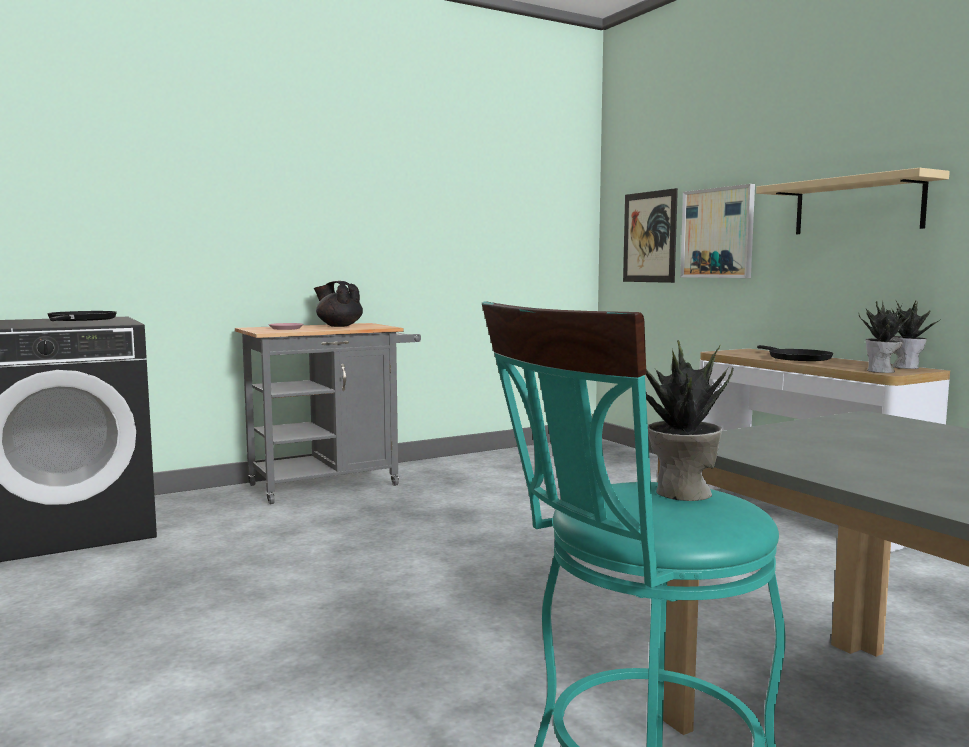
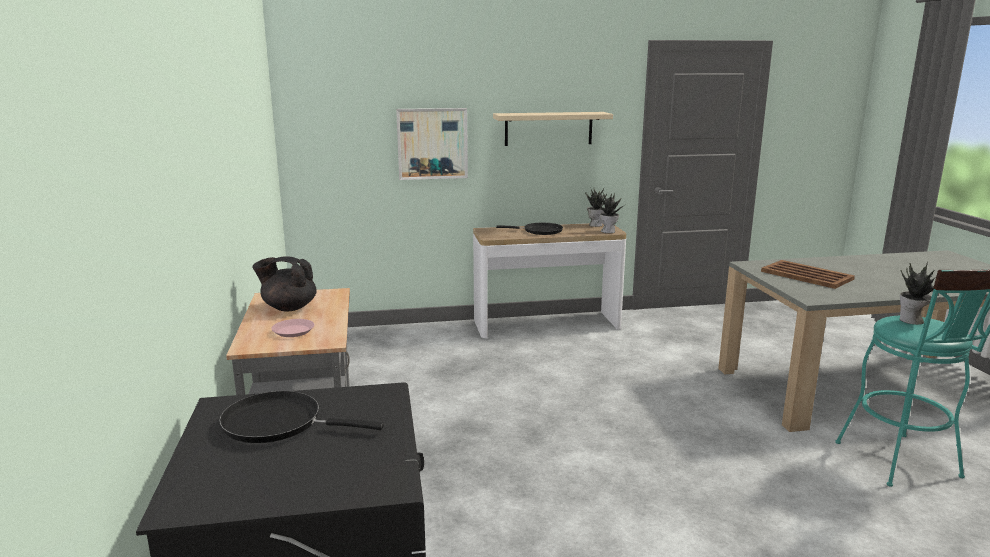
camera: 70 degrees left, 10 degrees up
(339, 326) = (288, 308): black teapot -> black teapot turned 45 degrees clockwise
(649, 237) = (352, 145): picture -> none
(885, 440) = (806, 275): none -> brown tray

